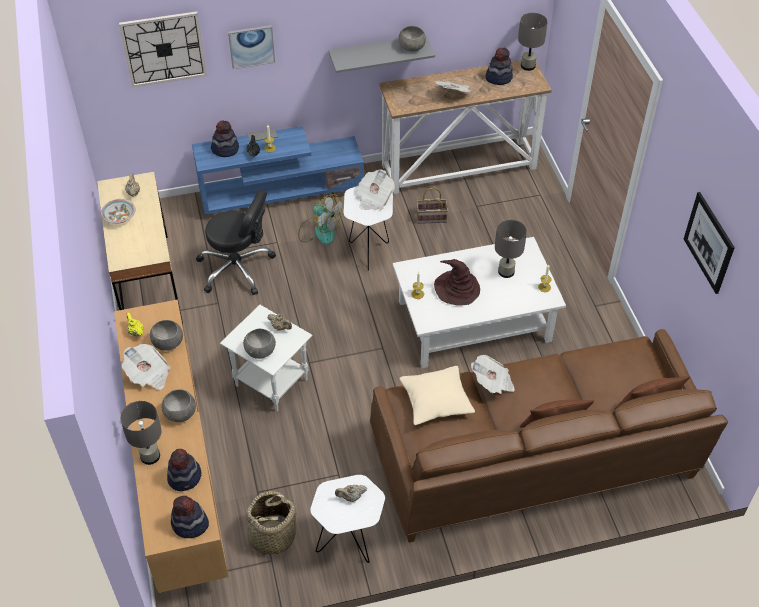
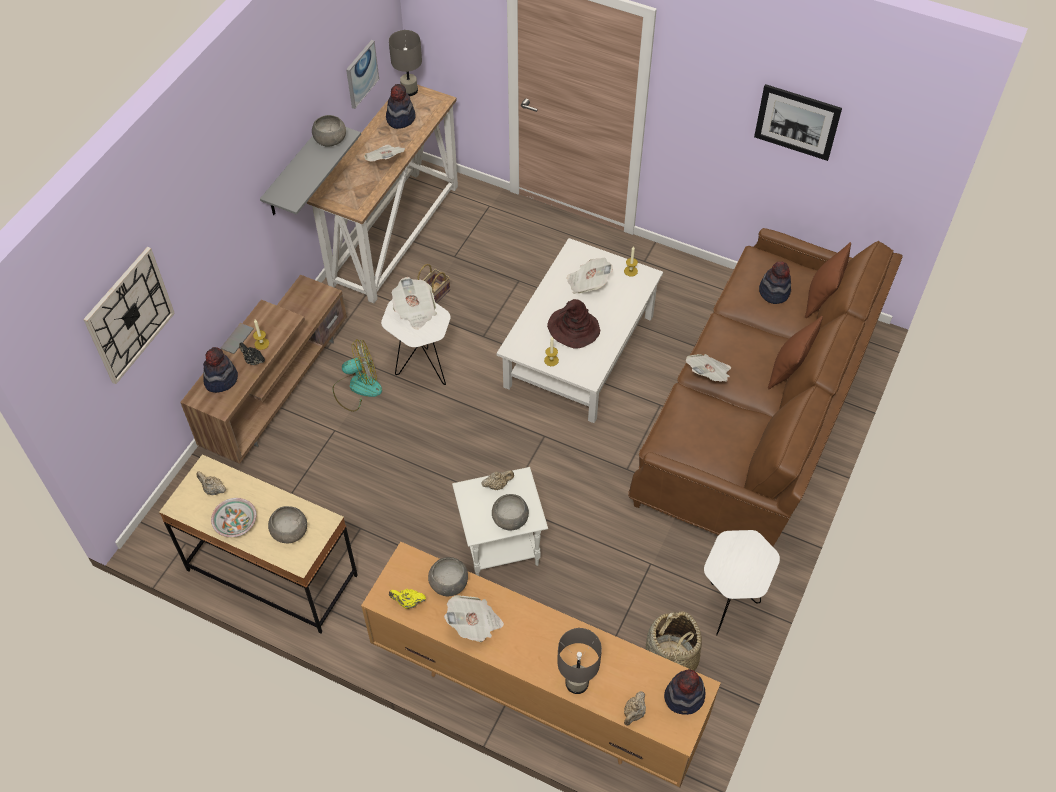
camera: 50 degrees left, 5 degrees up
(180, 413) = (547, 625): grey bowl -> grey bowl (290, 531)
(185, 477) = (627, 668): hat -> hat (774, 292)
(239, 269) = (336, 483): black office chair -> none
(251, 46) = (200, 247): picture -> picture (361, 74)
(283, 193) = (277, 384): blue tv stand -> brown tv stand
(351, 497) = (738, 556): beige teapot -> beige teapot (634, 713)
(436, 401) = (691, 427): beige pillow -> none
(506, 271) = (588, 283): grey table lamp -> newspaper

